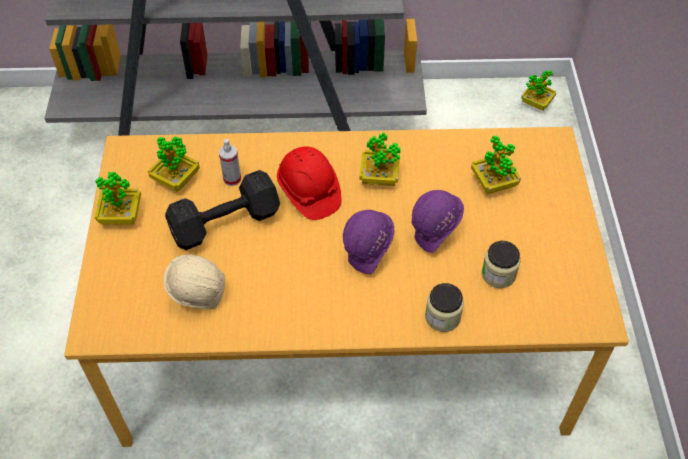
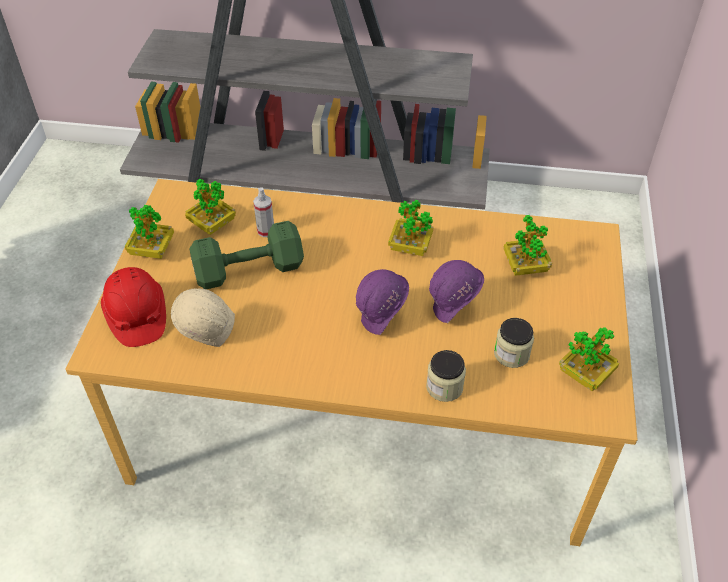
camera: 10 degrees right, 5 degrees down
(222, 223) = (246, 270): black dumbbell -> green dumbbell
(309, 192) = (337, 252): red hard hat -> red hard hat (137, 316)
(536, 103) = (604, 216): potted plant -> potted plant (585, 375)

